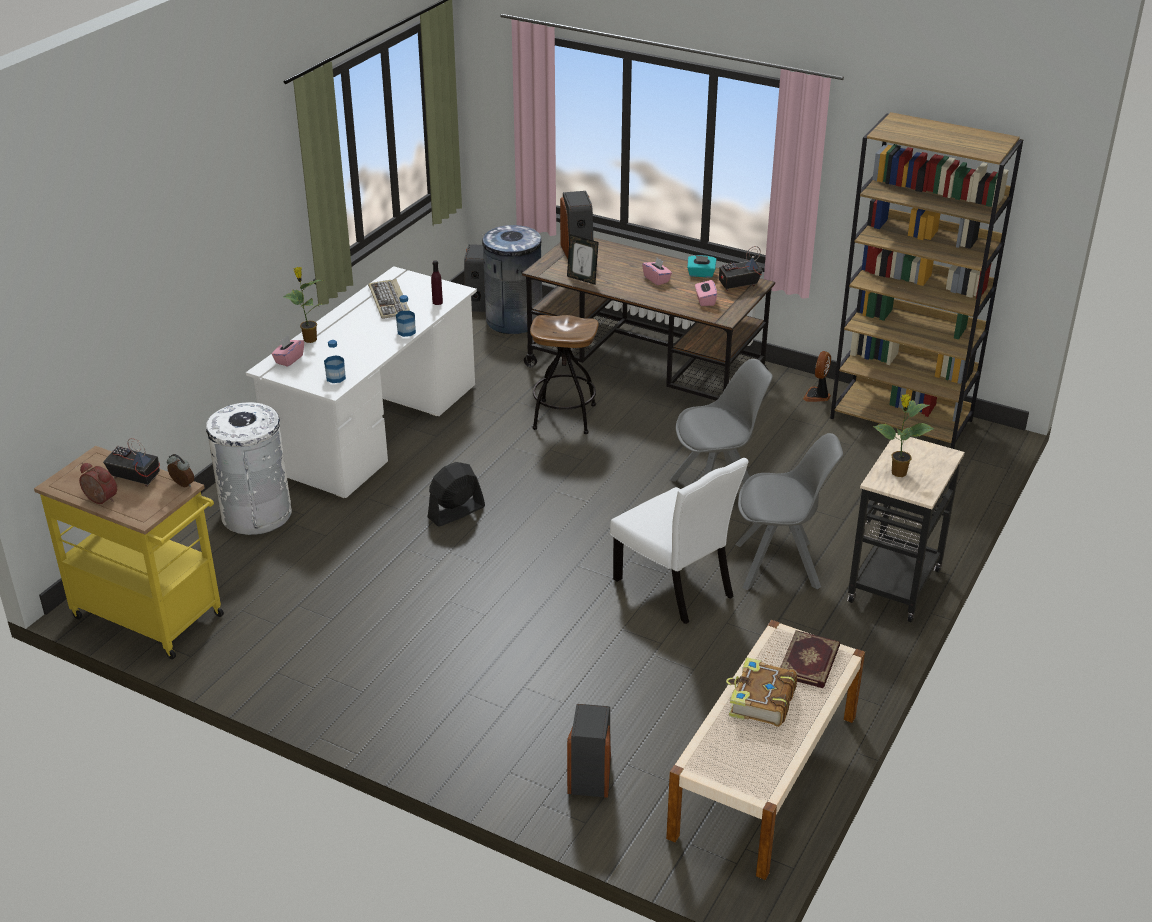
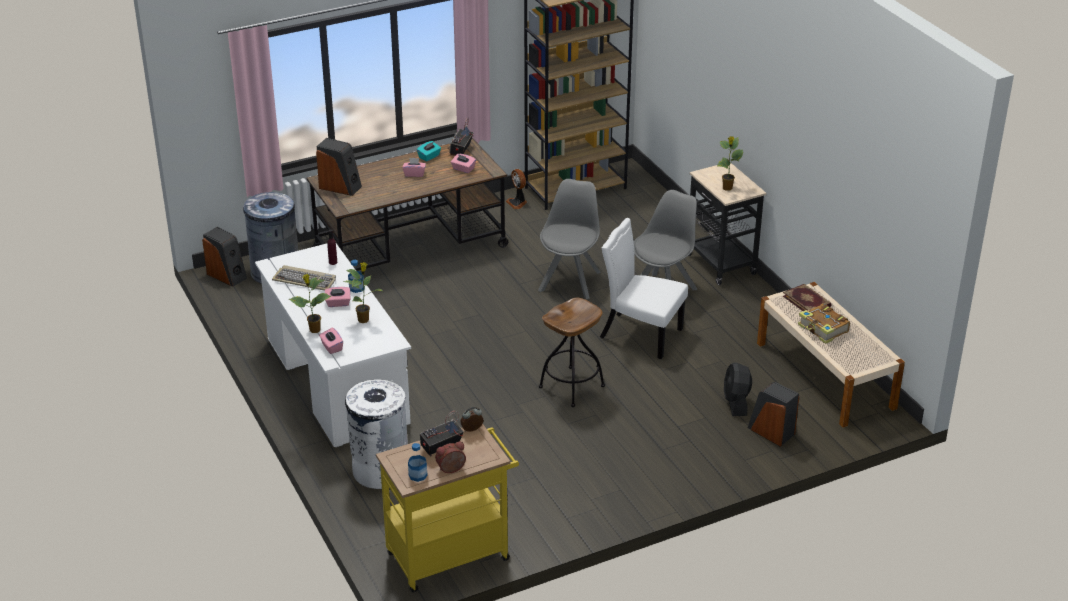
camera: 55 degrees left, 0 degrees up
(336, 378) = (382, 336): bottle -> bottle (418, 475)
(355, 357) = (364, 319): none -> potted plant
(368, 333) = (338, 303): none -> pink tissue box
(456, 512) = (478, 385): black fan -> black fan (736, 402)
(564, 416) = (422, 301): brown stool -> brown stool (571, 386)
(582, 279) = (376, 199): picture frame -> none
(674, 585) = (642, 335): white chair -> white chair turned 150 degrees counterclockwise

